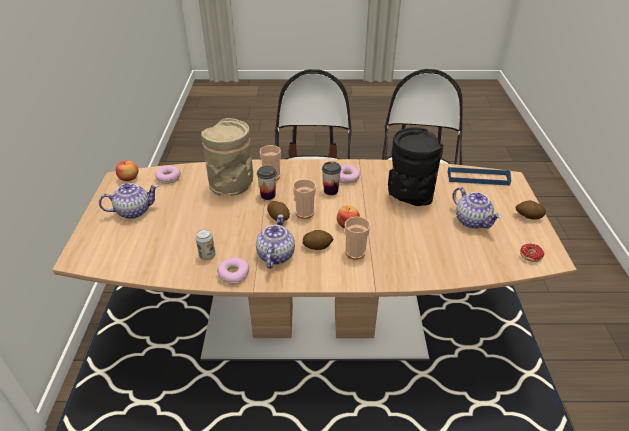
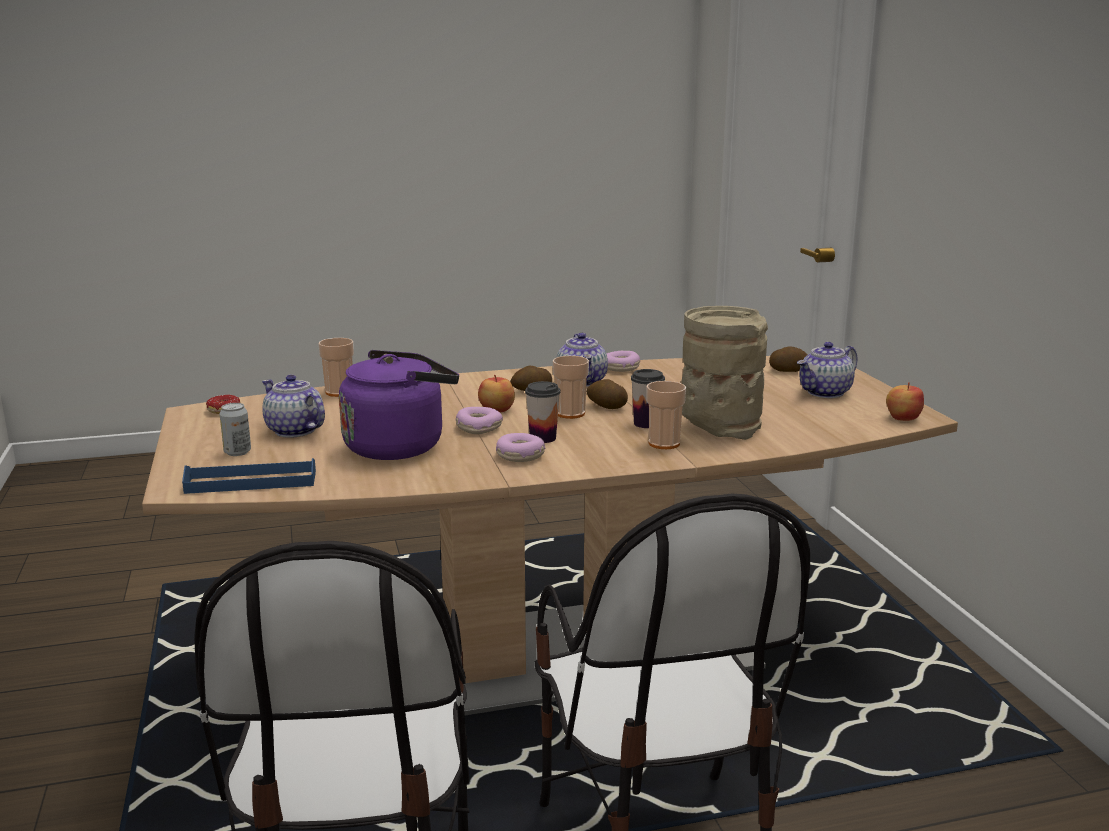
camera: 165 degrees right, 20 degrees down
(168, 178) = (839, 424): donut -> donut (478, 428)
(207, 256) = (668, 374): can -> can (237, 452)
(355, 252) = (477, 392): cup -> cup (339, 392)
(408, 196) = (399, 446): black vase -> purple kettle
(528, 216) = (191, 444): potato -> potato (788, 371)

